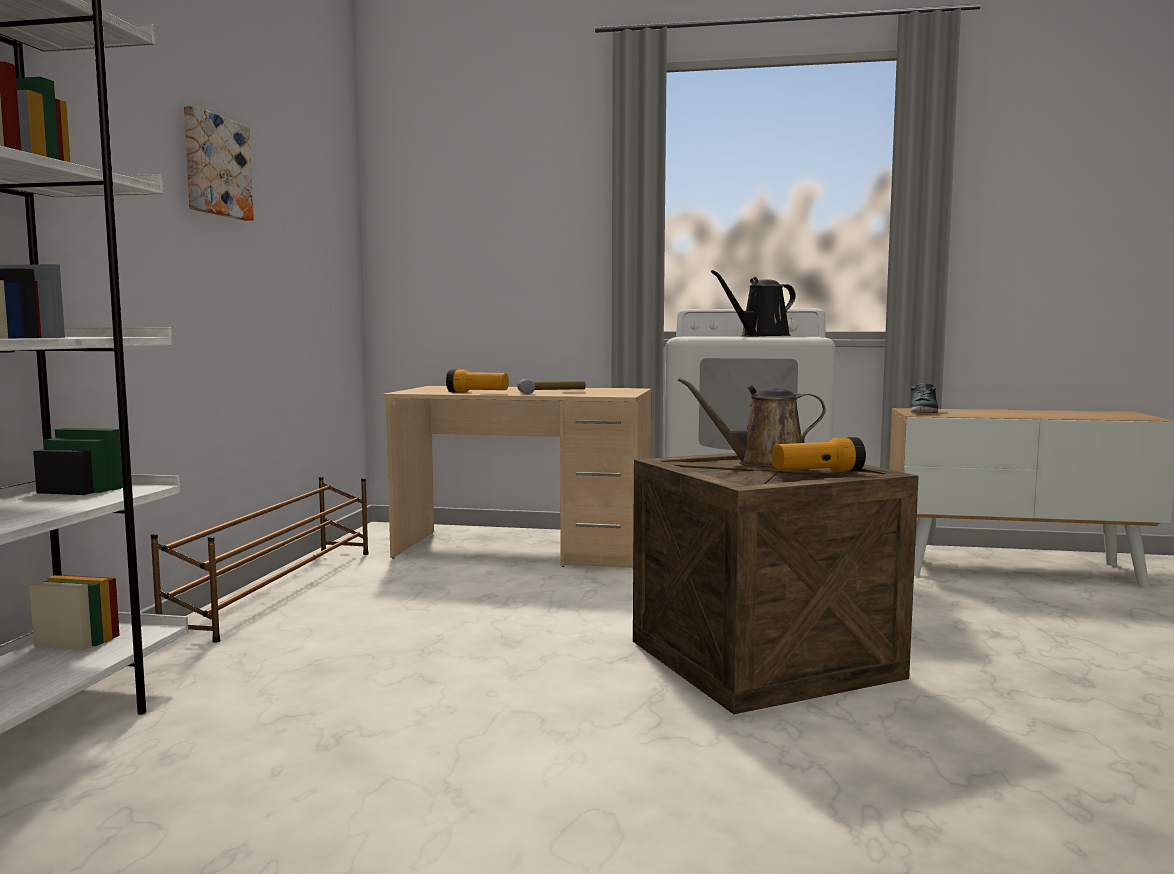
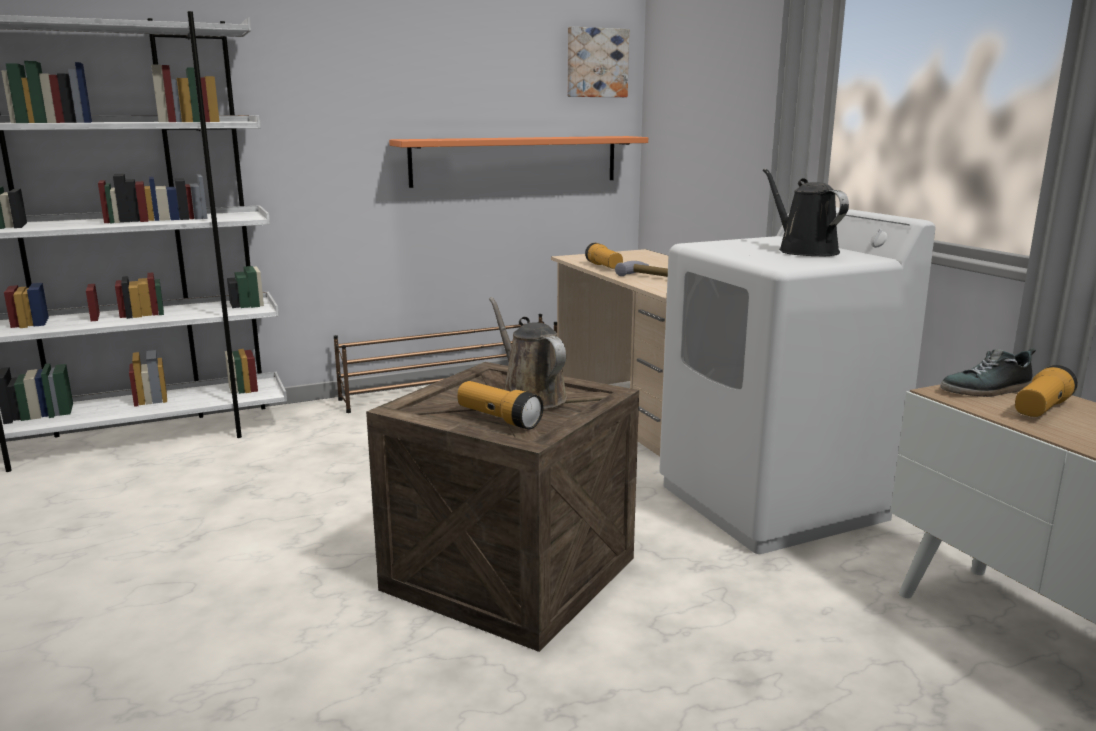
camera: 55 degrees right, 10 degrees up
(215, 166) = (422, 77): picture -> picture (596, 63)
(289, 286) = (515, 160): none -> orange shelf
(761, 336) = (803, 251): black watering can -> black watering can turned 45 degrees clockwise
(968, 412) = (1041, 409): none -> flashlight

